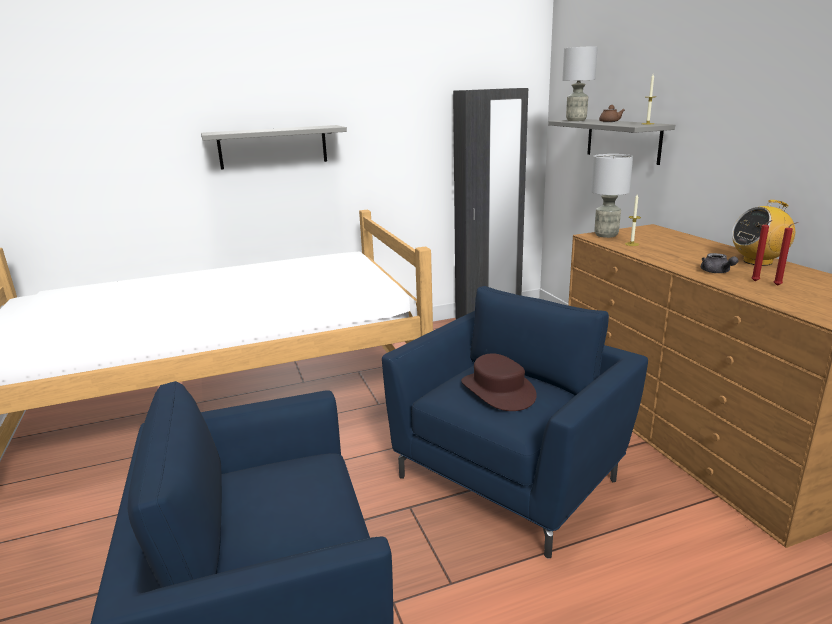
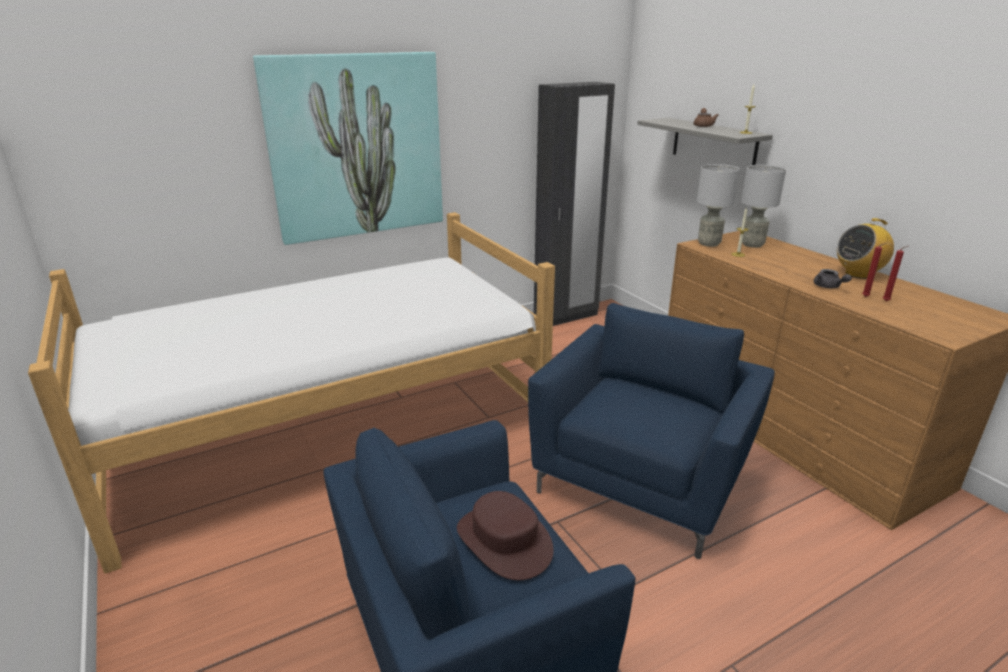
camera: 10 degrees left, 5 degrees up
(273, 147) = (356, 147): grey shelf -> picture
(498, 390) = (641, 407): brown hat -> brown hat (504, 541)
(575, 120) = (666, 121): grey table lamp -> grey table lamp (752, 244)

